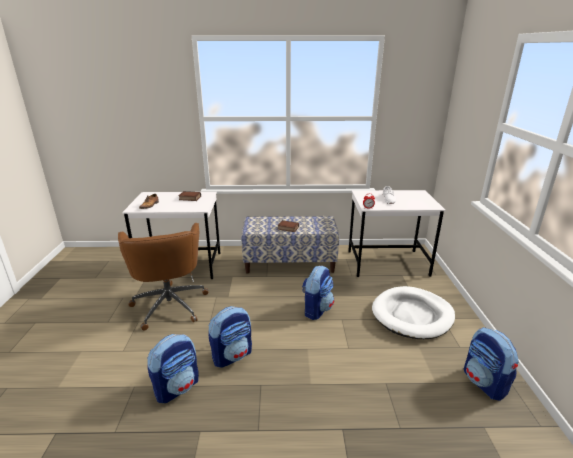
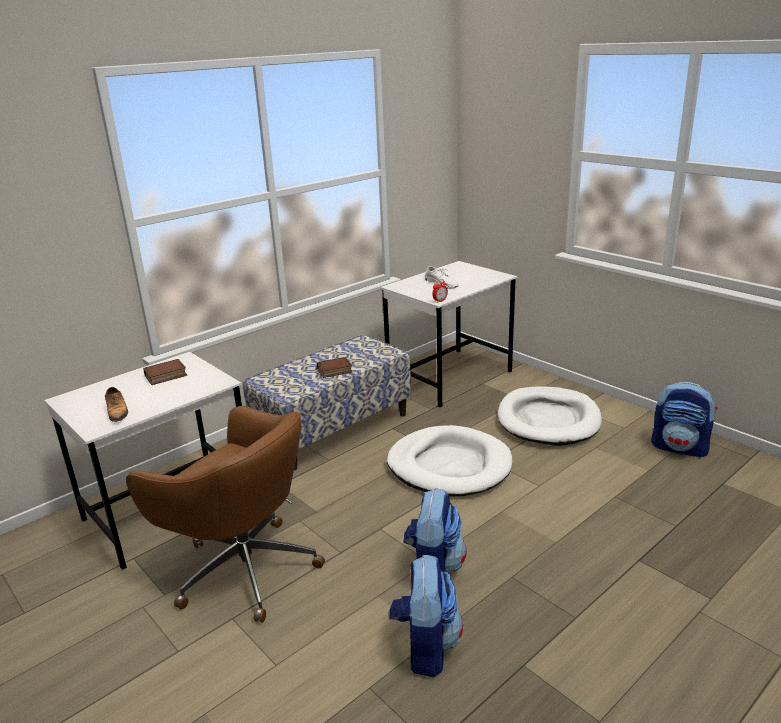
camera: 40 degrees left, 0 degrees up
(316, 309) = (449, 466): backpack -> white dog bed

